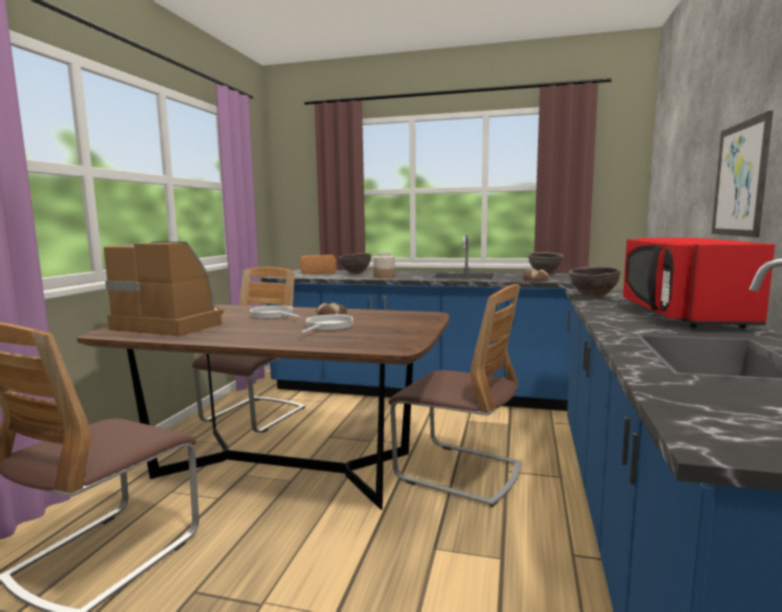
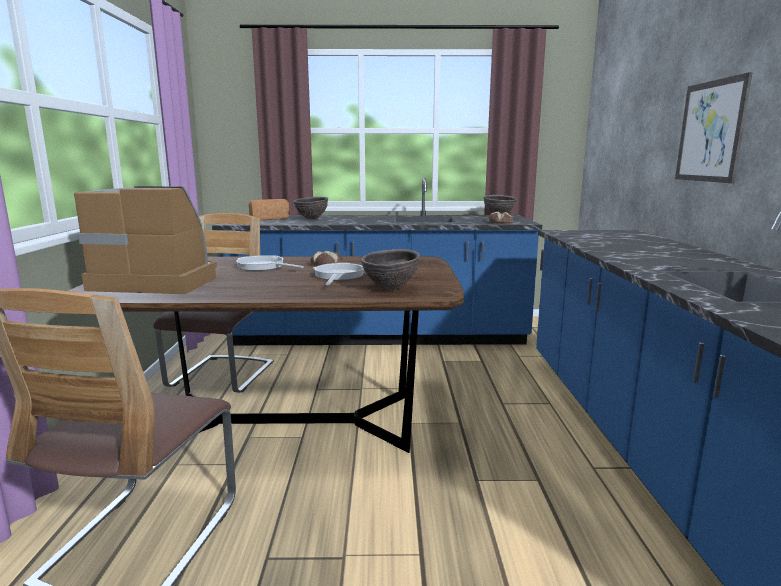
camera: 15 degrees left, 5 degrees up
(384, 276) = (348, 221): jar -> none
(459, 472) = (460, 409): chair -> none
(593, 297) = (575, 238): brown bowl -> brown bowl (390, 288)
(681, 315) = (668, 252): red microwave -> none

